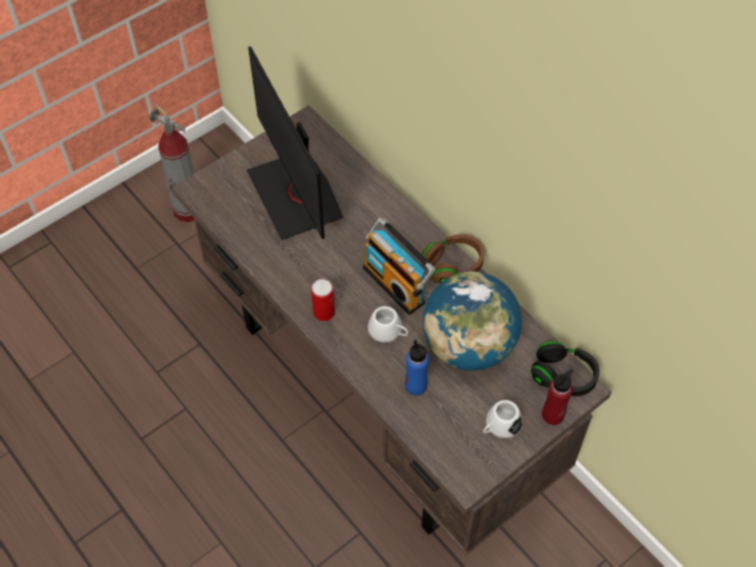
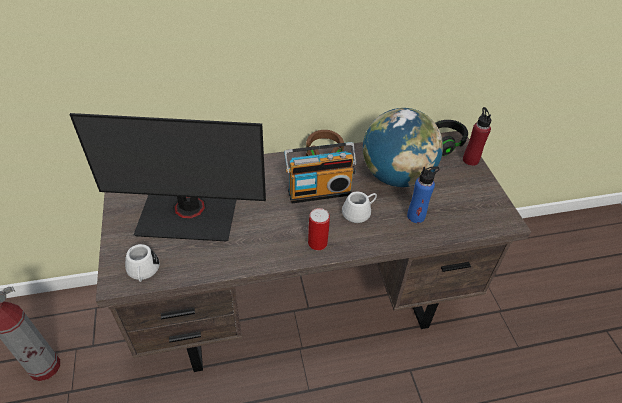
camera: 65 degrees left, 10 degrees down
(499, 426) = (469, 187): white mug -> white mug (143, 271)

